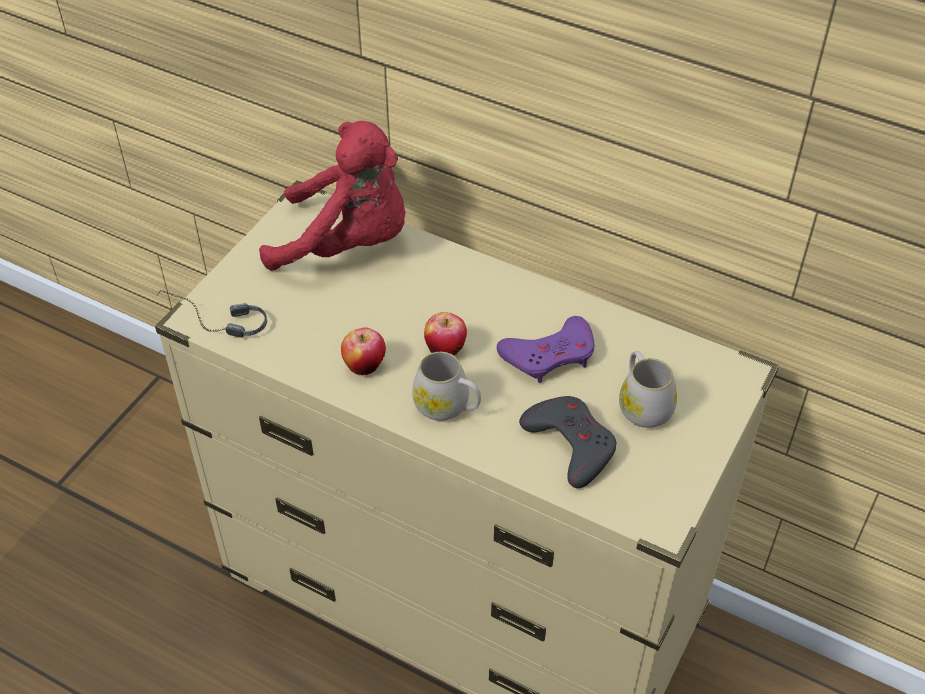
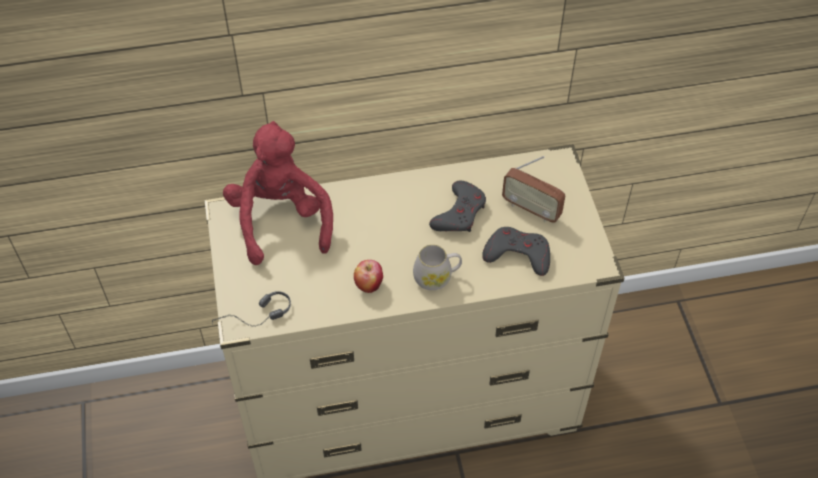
camera: 40 degrees left, 5 degrees up
(348, 244) = (281, 220): red plush toy -> red plush toy turned 75 degrees counterclockwise
(445, 350) = (403, 246): apple -> none
(550, 355) = (459, 213): purple game controller -> grey game controller
(642, 405) = (531, 209): white mug -> radio

